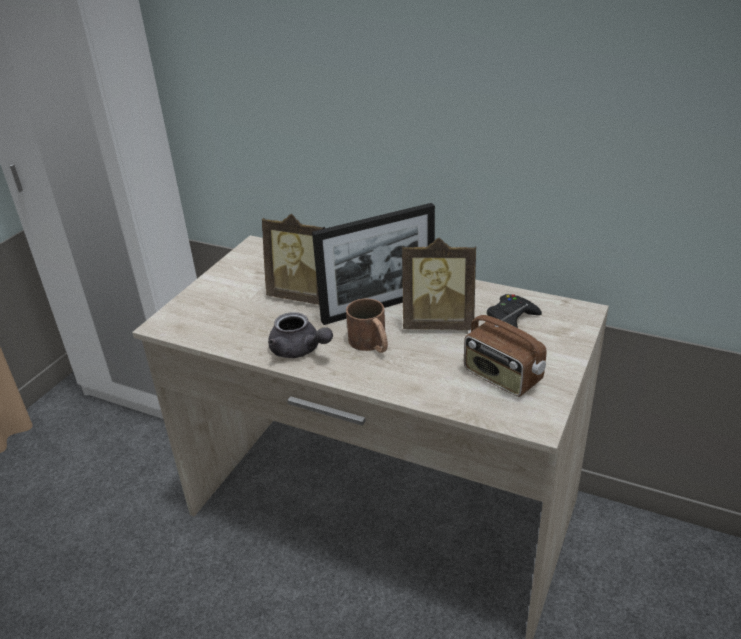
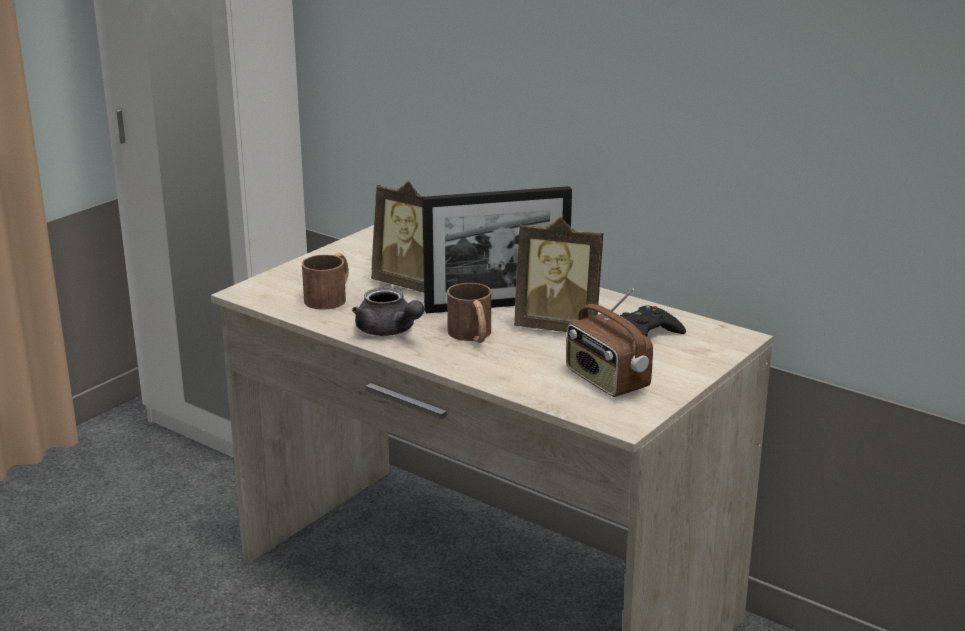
camera: 10 degrees right, 10 degrees down
(237, 319) = (330, 296): none -> brown mug

